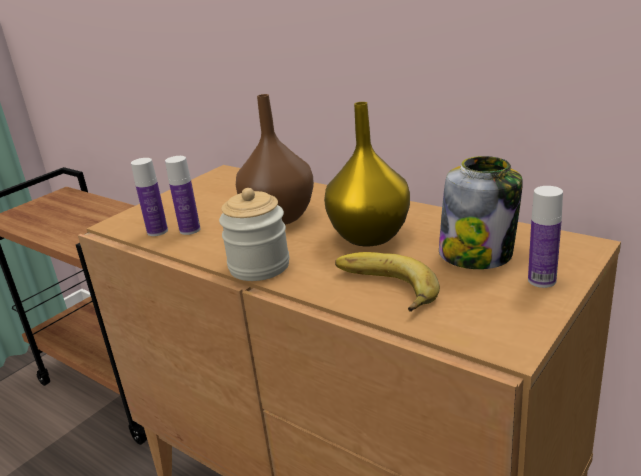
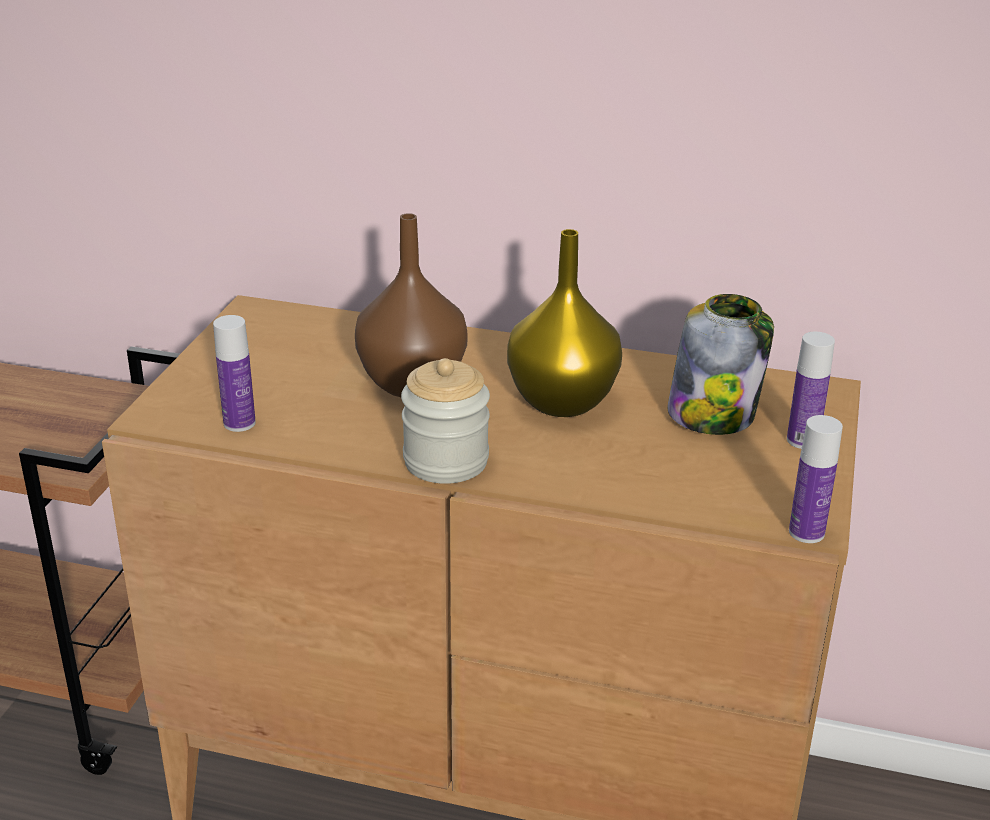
camera: 25 degrees left, 5 degrees up
(190, 230) = (290, 416): bottle -> bottle (806, 532)
(382, 289) = (630, 473): banana -> none

